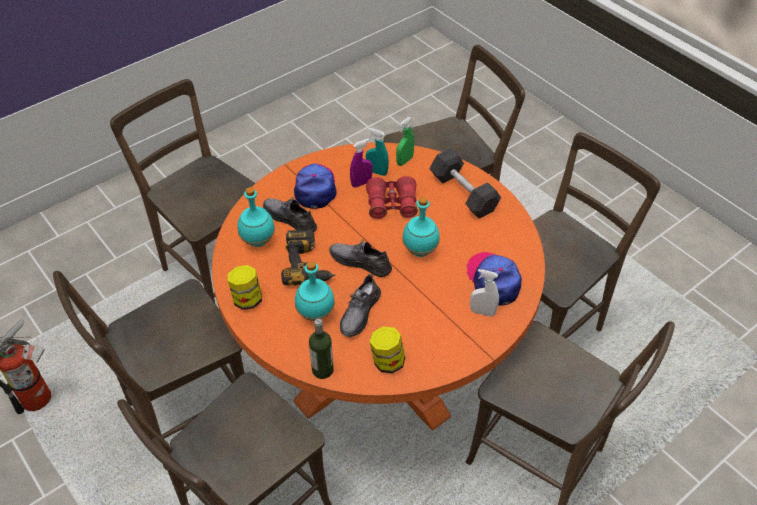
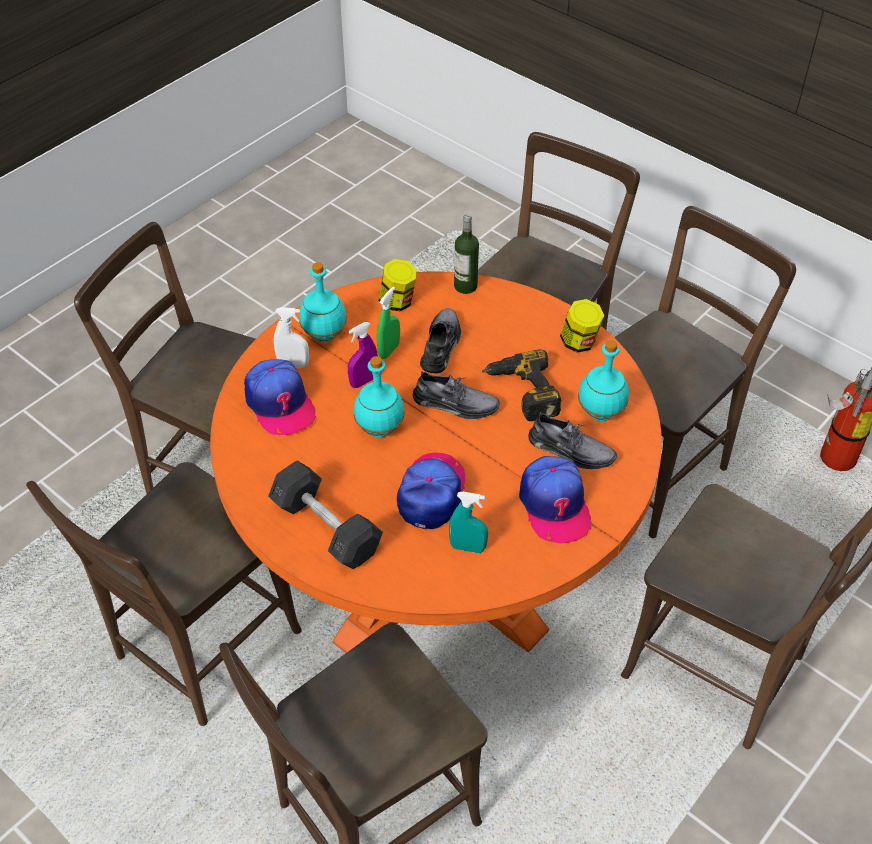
camera: 170 degrees right, 0 degrees up
(316, 314) = (491, 337): turquoise bottle -> turquoise bottle (323, 335)
(361, 183) = (486, 523): purple spray bottle -> purple spray bottle (363, 381)
(392, 204) = (432, 493): red binoculars -> cap
(404, 161) = (427, 576): green spray bottle -> green spray bottle (389, 350)

